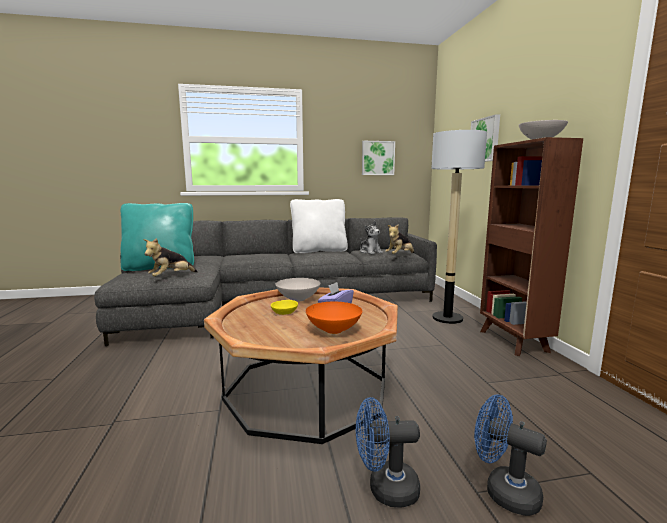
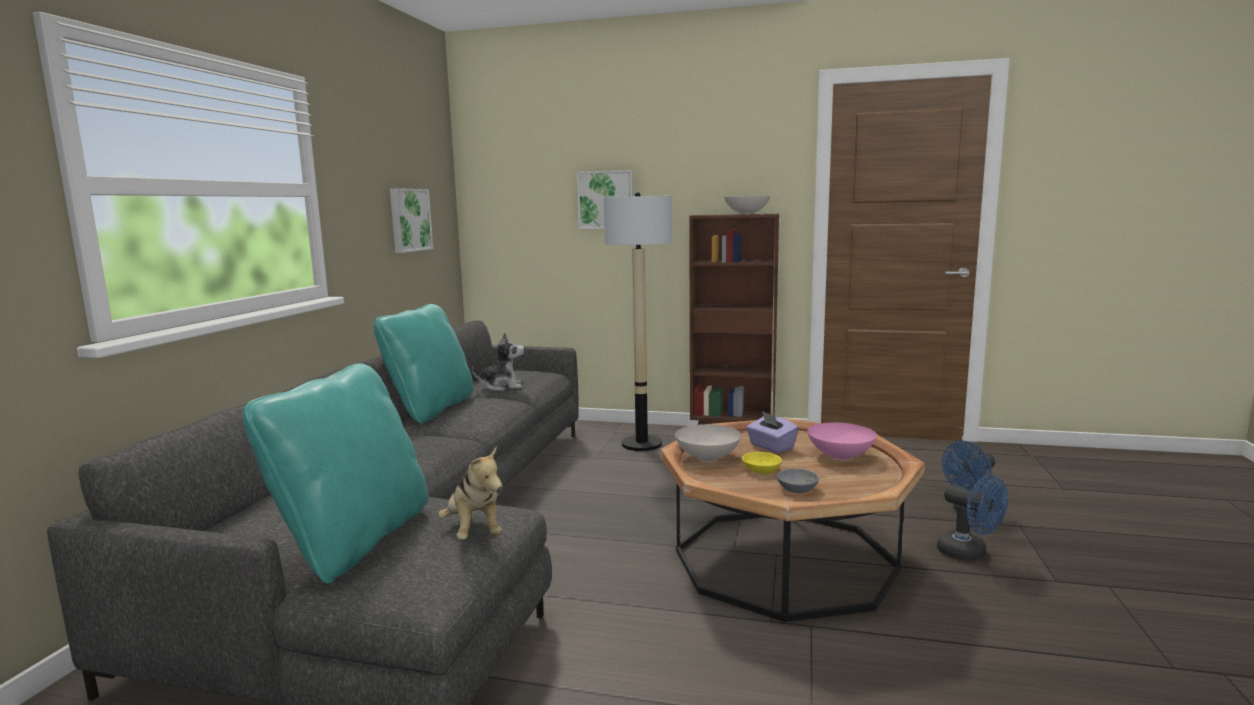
camera: 65 degrees left, 0 degrees up
(254, 323) = (795, 488): none -> grey bowl
(319, 251) = (431, 409): white pillow -> turquoise pillow
(333, 330) = (839, 456): orange bowl -> pink bowl
(385, 489) = (969, 554): blue fan -> blue fan turned 60 degrees counterclockwise
(400, 255) = (550, 379): plush toy -> none

